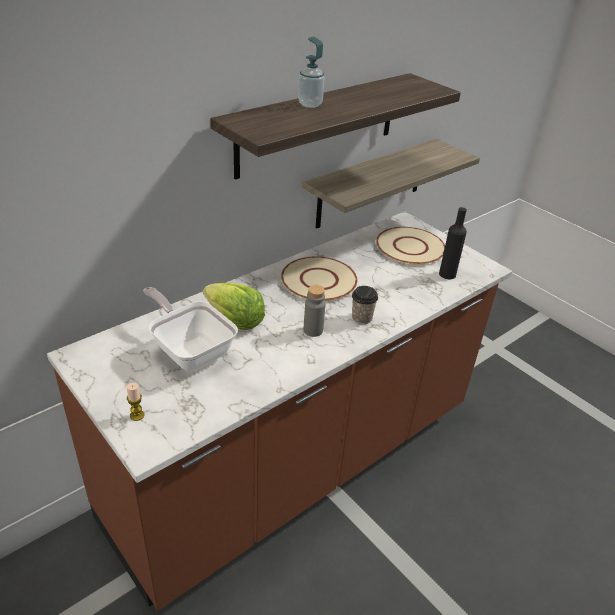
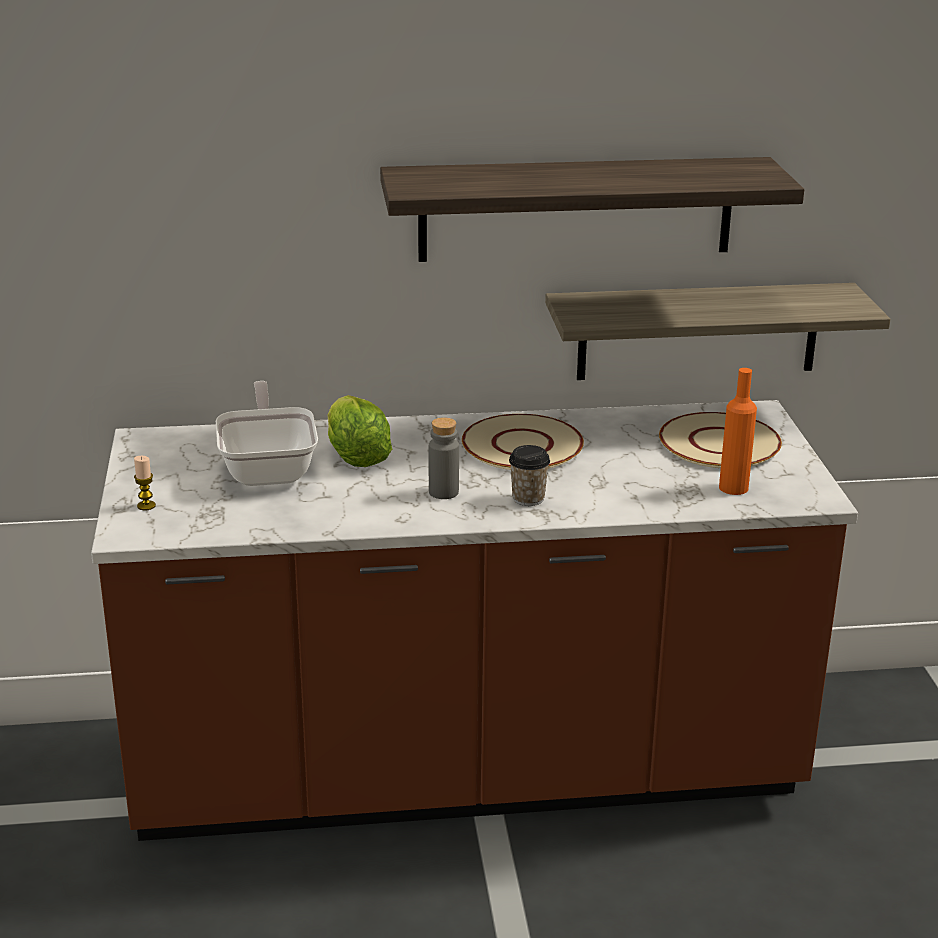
camera: 35 degrees right, 10 degrees down
(310, 104) = (534, 171): soap dispenser -> none
(447, 274) = (733, 488): black bottle -> orange bottle

